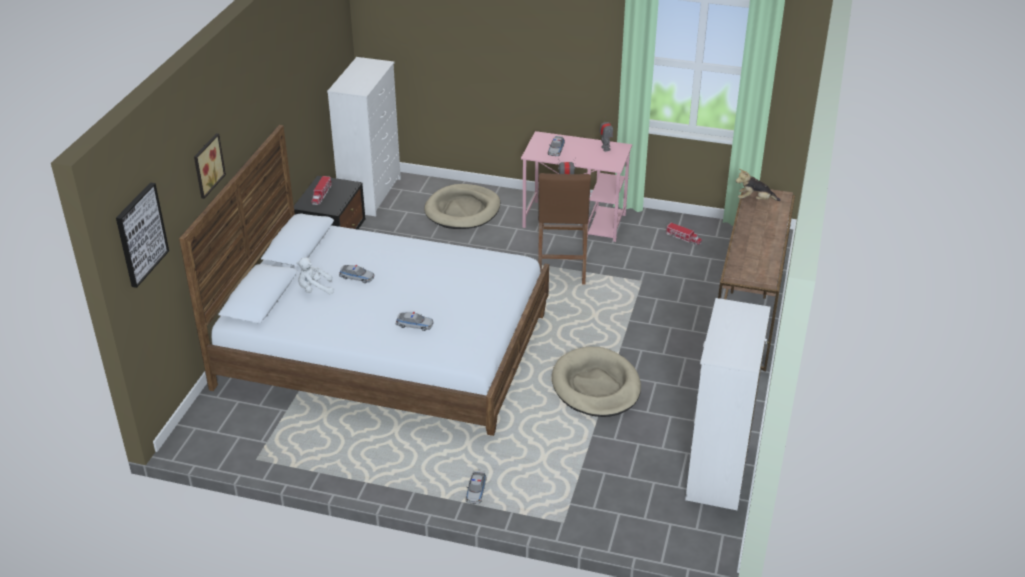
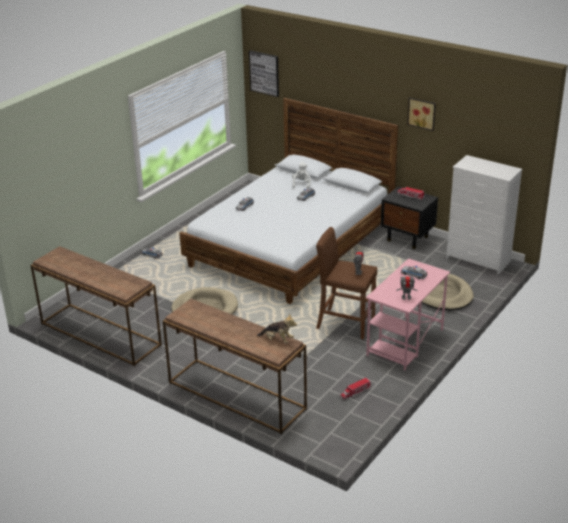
camera: 110 degrees right, 5 degrees down
(206, 165) = (325, 88): picture -> picture (422, 113)
(716, 471) = (99, 334): white dresser -> brown console table
(755, 200) = (277, 340): plush toy -> plush toy turned 90 degrees clockwise

